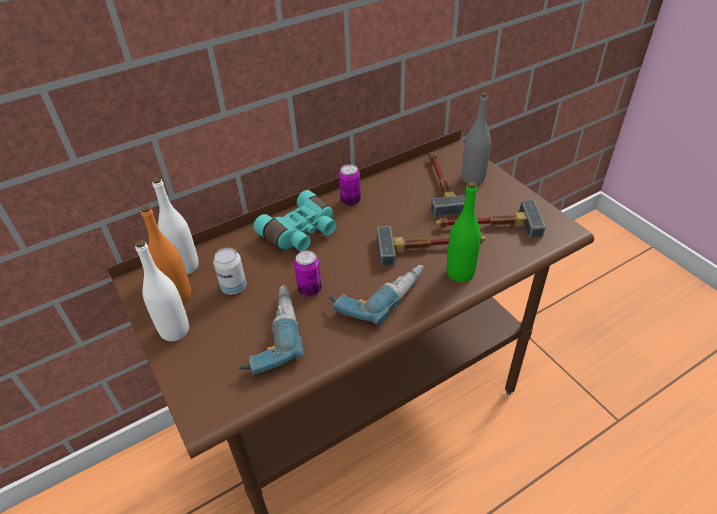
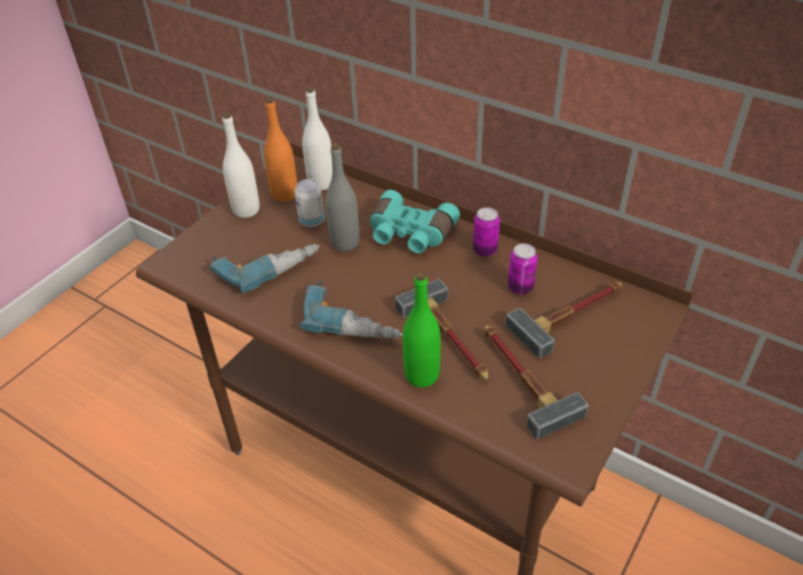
camera: 65 degrees right, 0 degrees up
(310, 289) = (334, 269): can -> can (520, 287)
(473, 179) = (608, 341): grey bottle -> grey bottle (345, 243)

